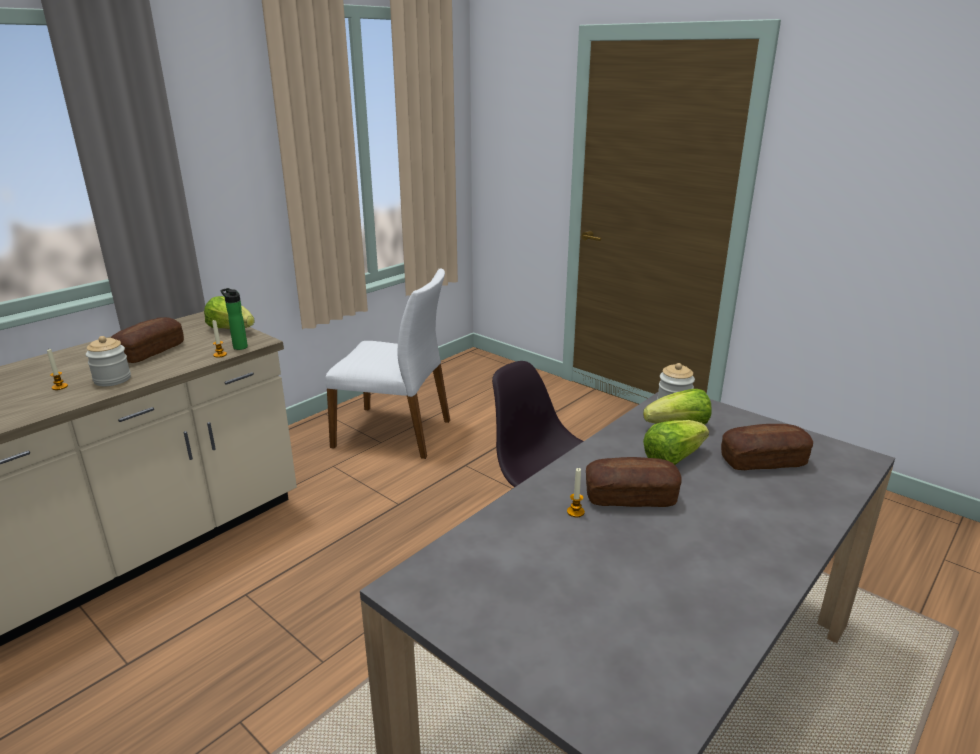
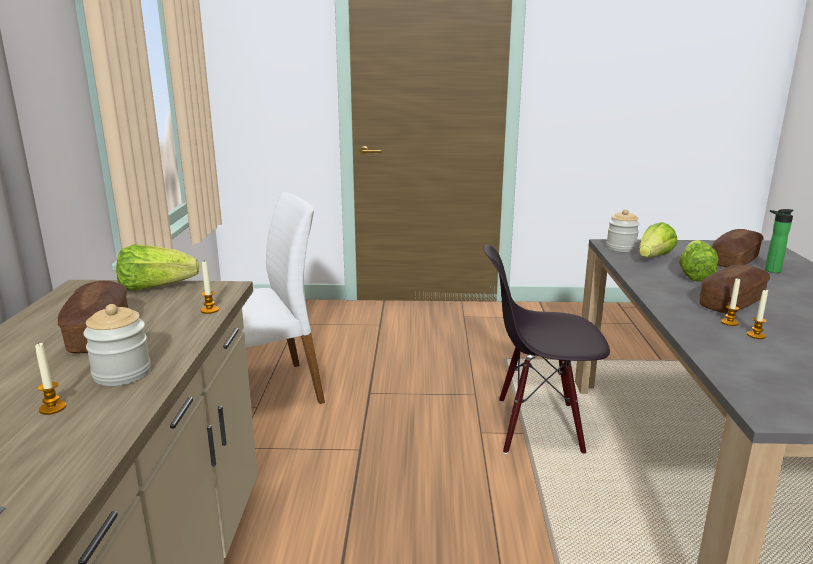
camera: 40 degrees left, 5 degrees down
(239, 346) = (213, 298): bottle -> bottle (770, 271)
(566, 533) = (756, 335): none -> candle

